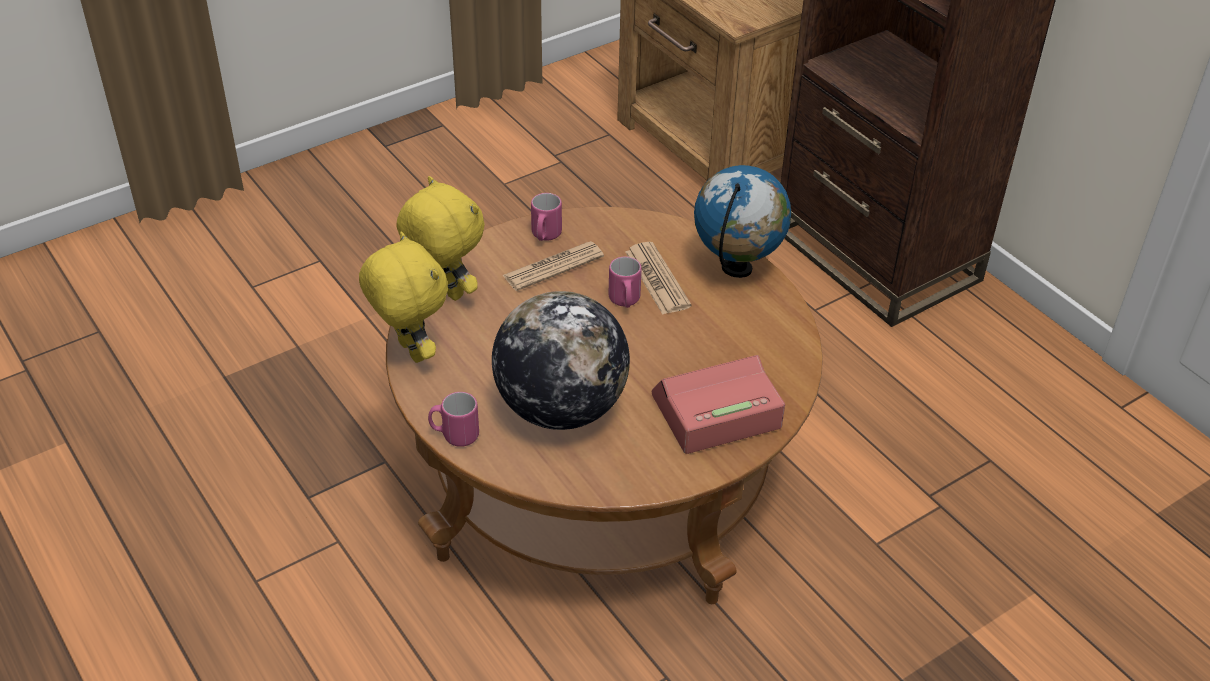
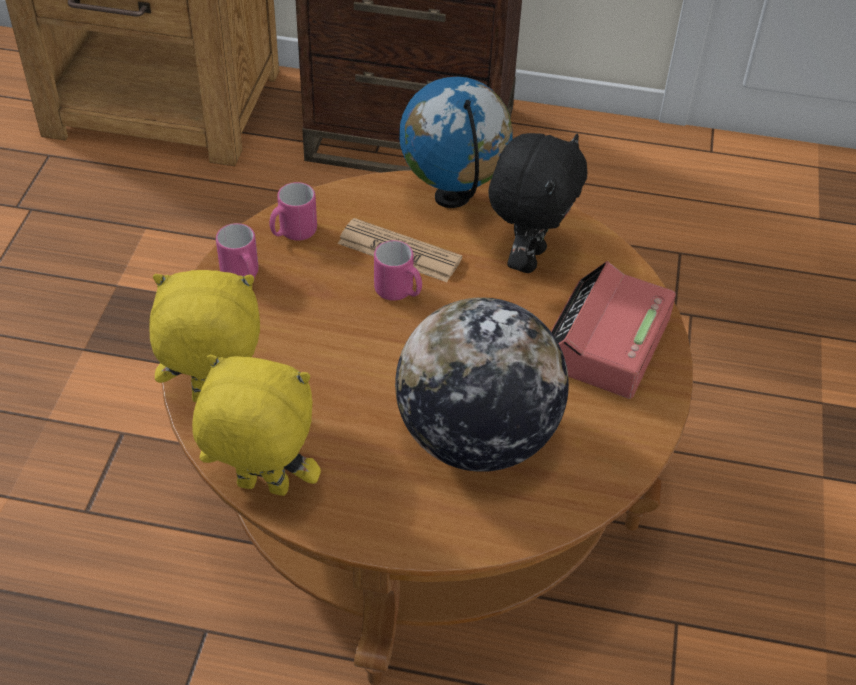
camera: 45 degrees left, 5 degrees up
(454, 435) = (417, 541): pink mug -> pink mug (293, 233)
(553, 267) = (290, 302): newspaper -> none
(736, 334) = (528, 258): none -> black plush toy

